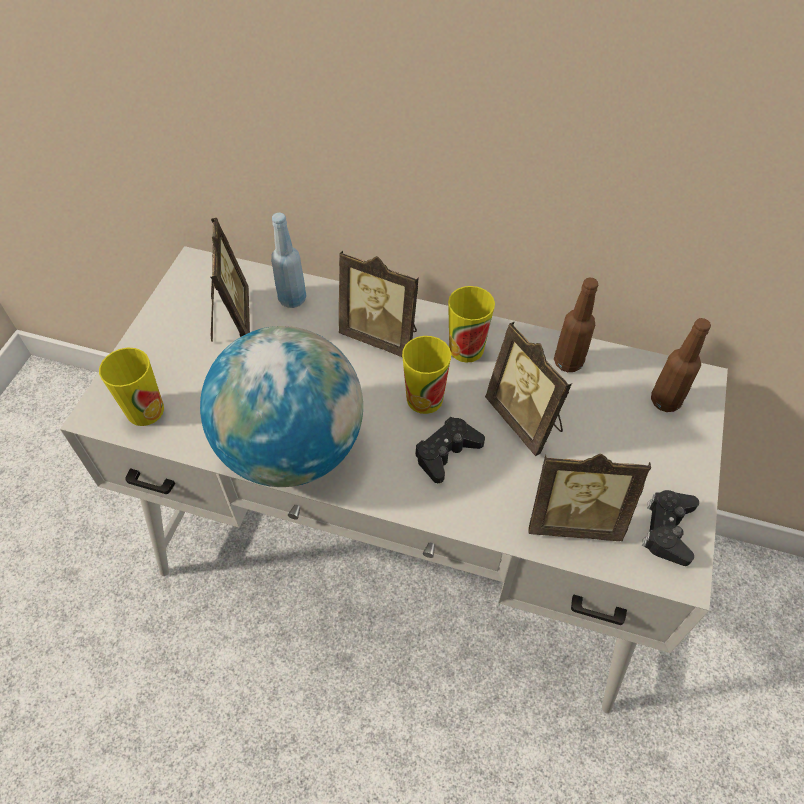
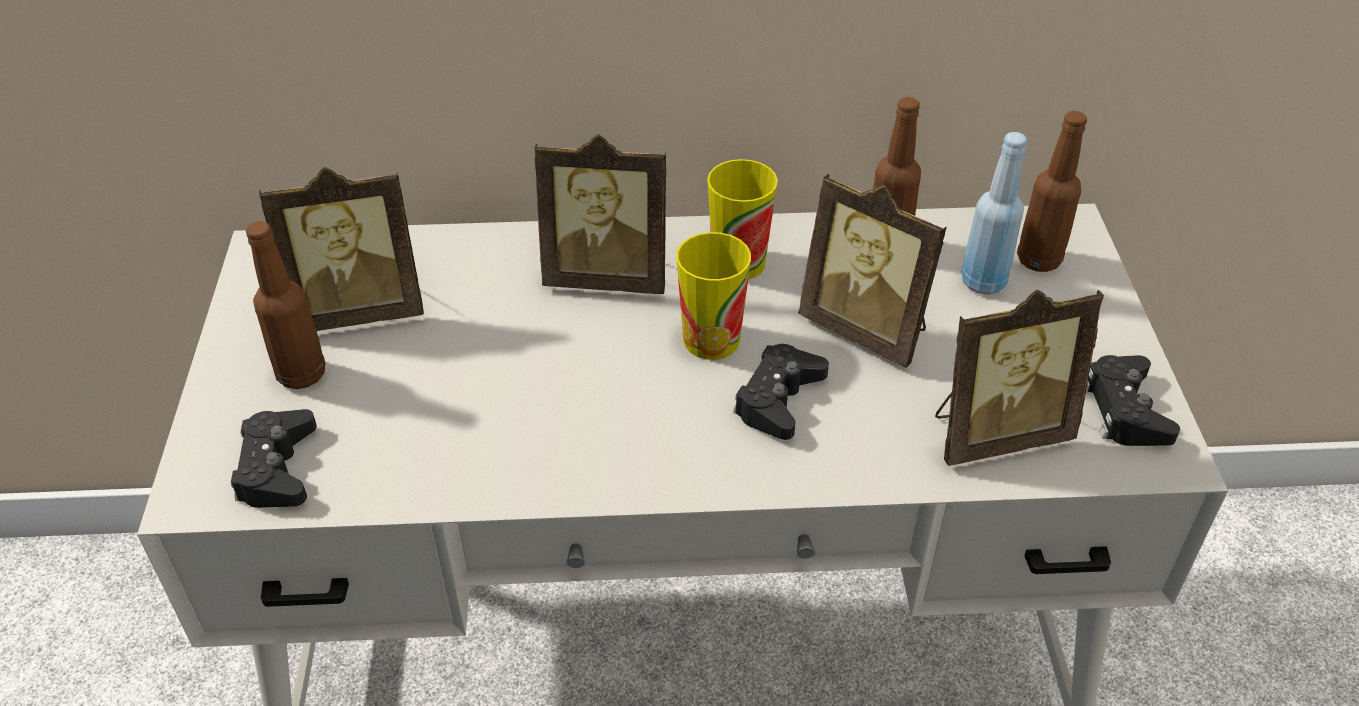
camera: 20 degrees left, 10 degrees down
(145, 410) = (277, 468): cup -> black game controller
(182, 353) = (302, 374): none -> brown bottle
(231, 319) = (360, 309): picture frame -> picture frame turned 105 degrees clockwise
(292, 299) = (446, 261): blue bottle -> blue bottle (983, 282)
(292, 448) = (545, 456): globe -> none

